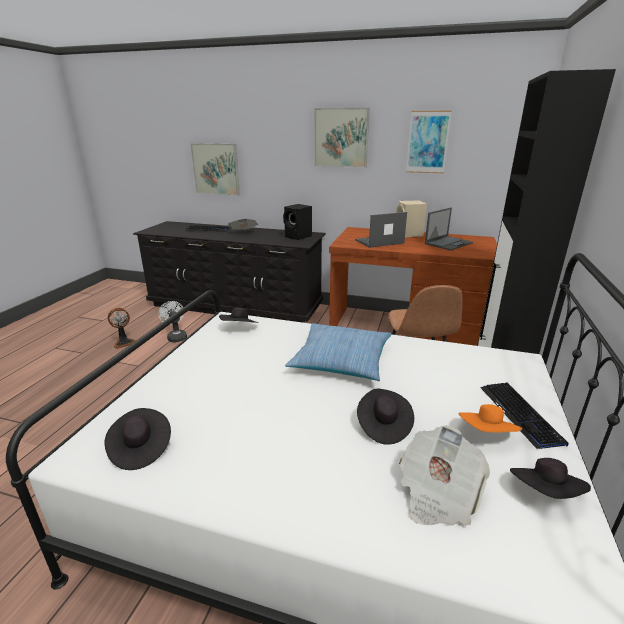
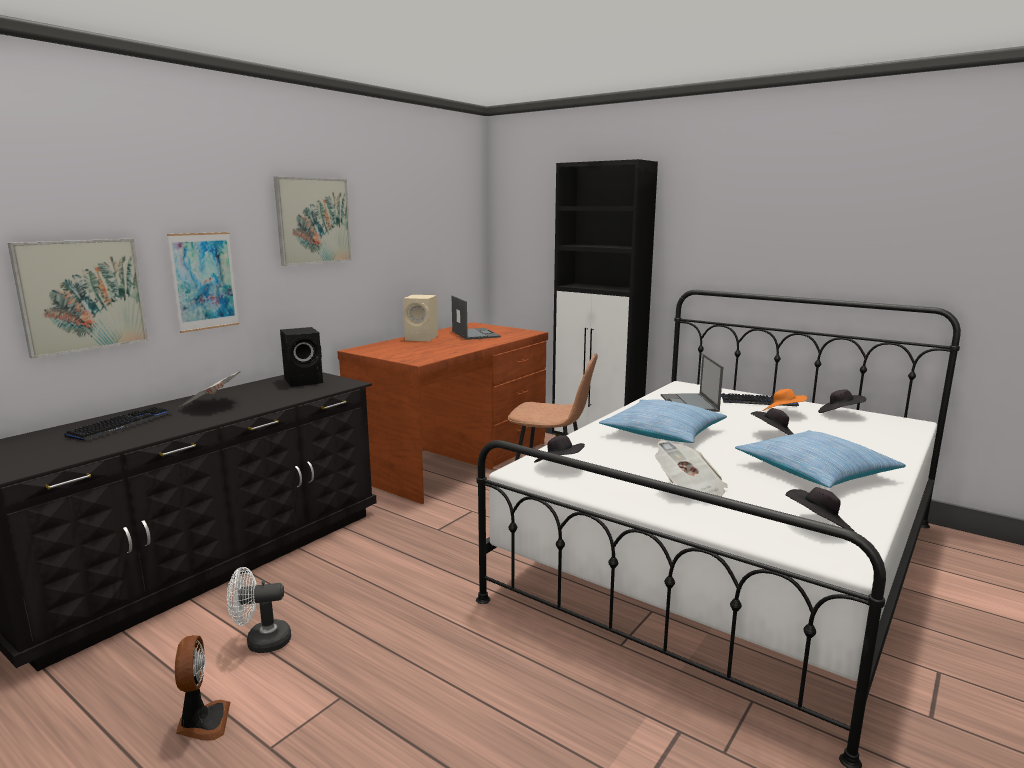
camera: 70 degrees left, 10 degrees down
(278, 453) = (815, 471): none -> pillow
(378, 242) = (432, 349): laptop -> laptop (689, 403)
(427, 142) = (406, 223): picture -> picture (204, 281)
(437, 493) = (847, 435): newspaper -> newspaper (690, 490)

